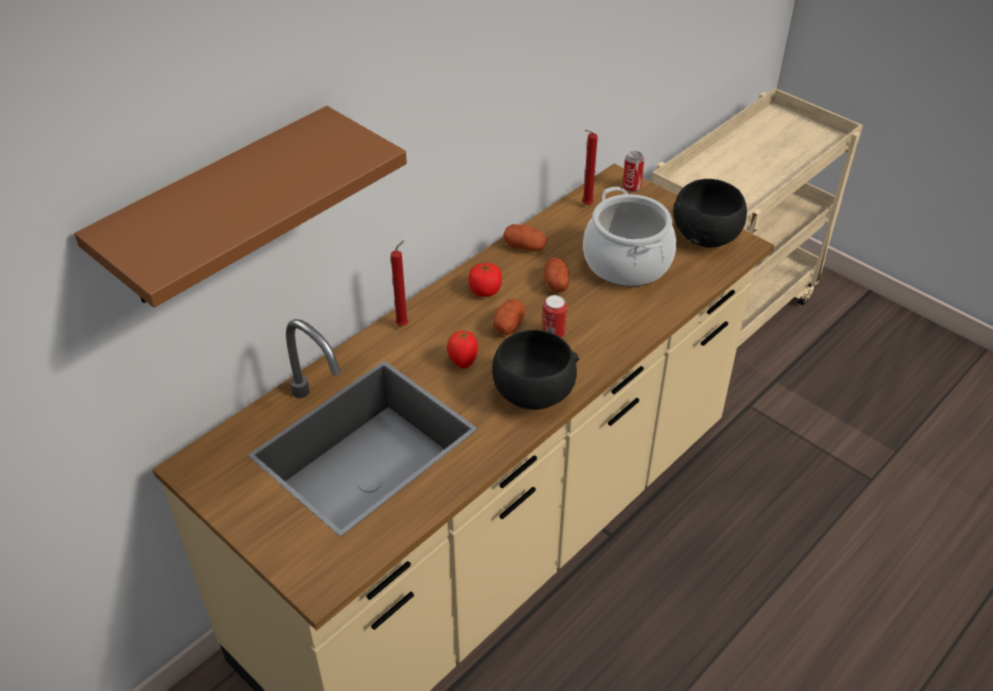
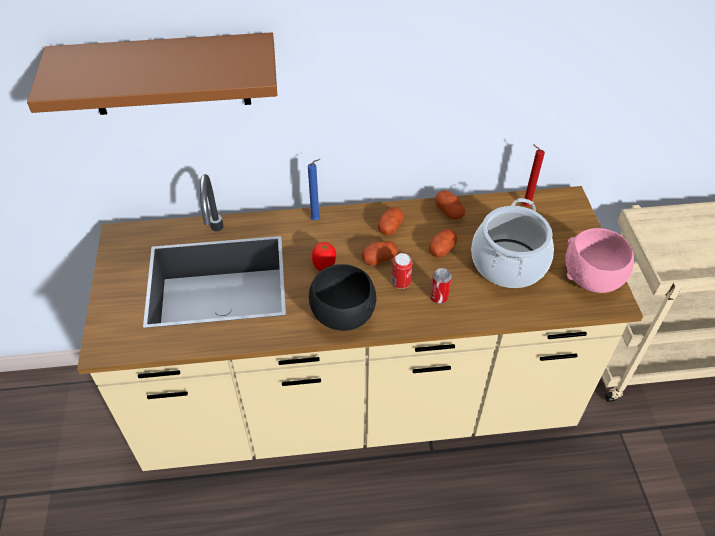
camera: 40 degrees right, 5 degrees up
(404, 324) = (317, 220): red candle -> blue candle
(485, 290) = (390, 227): tomato -> potato
(631, 187) = (575, 210): can -> can (439, 297)
(707, 237) = (592, 279): black bowl -> pink bowl

